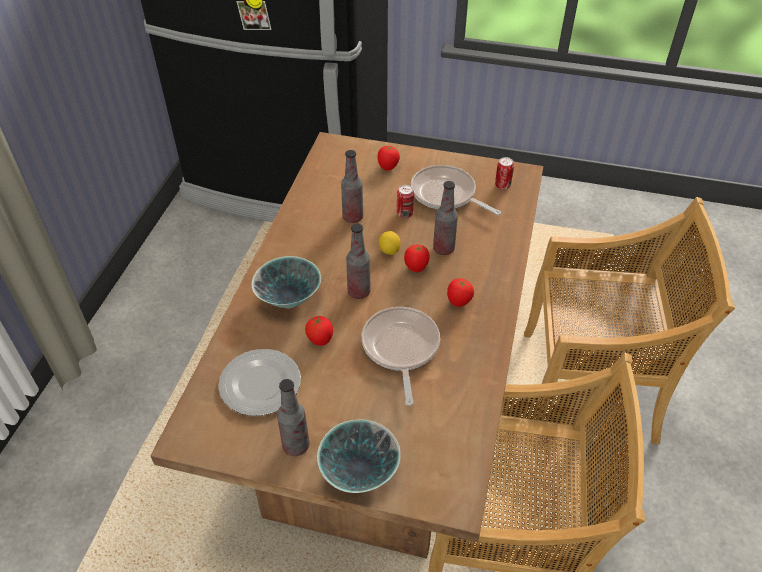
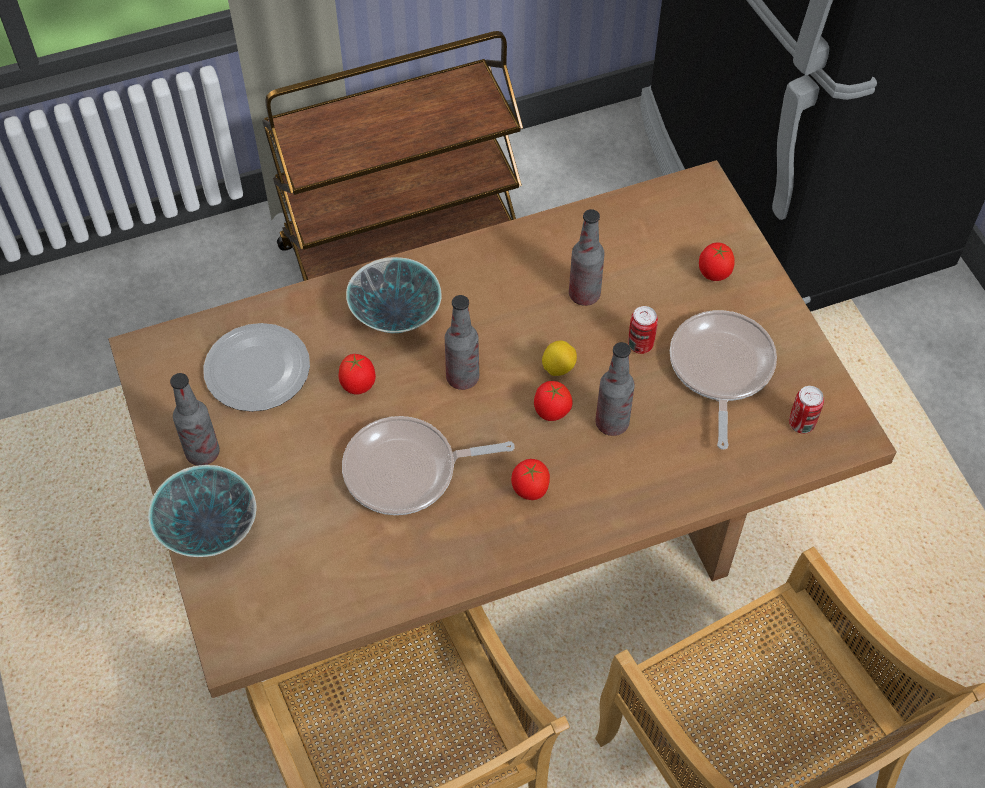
camera: 55 degrees right, 10 degrees up
(152, 342) = (401, 247): none -> brown cart
(400, 348) = (407, 471): frying pan -> frying pan turned 150 degrees counterclockwise

